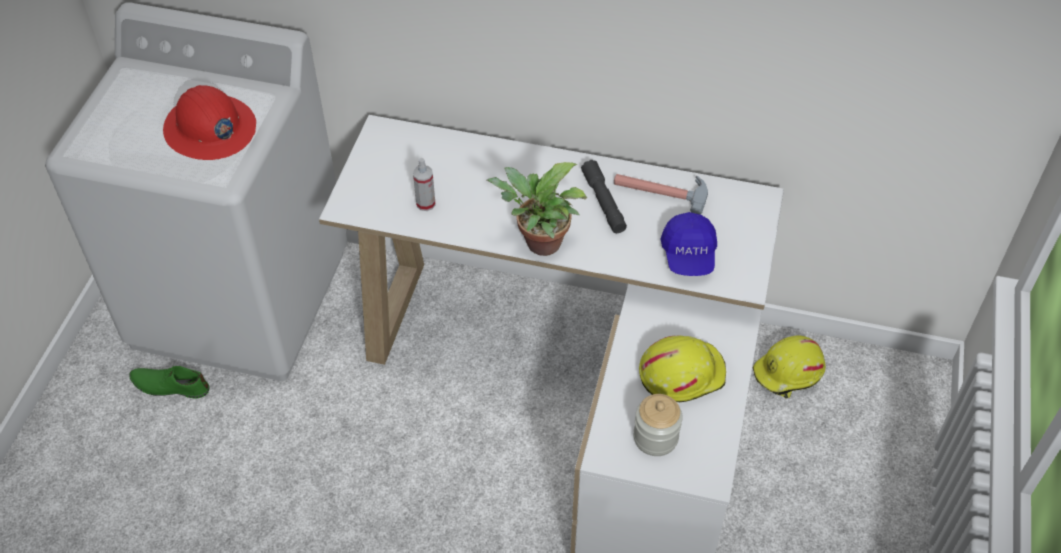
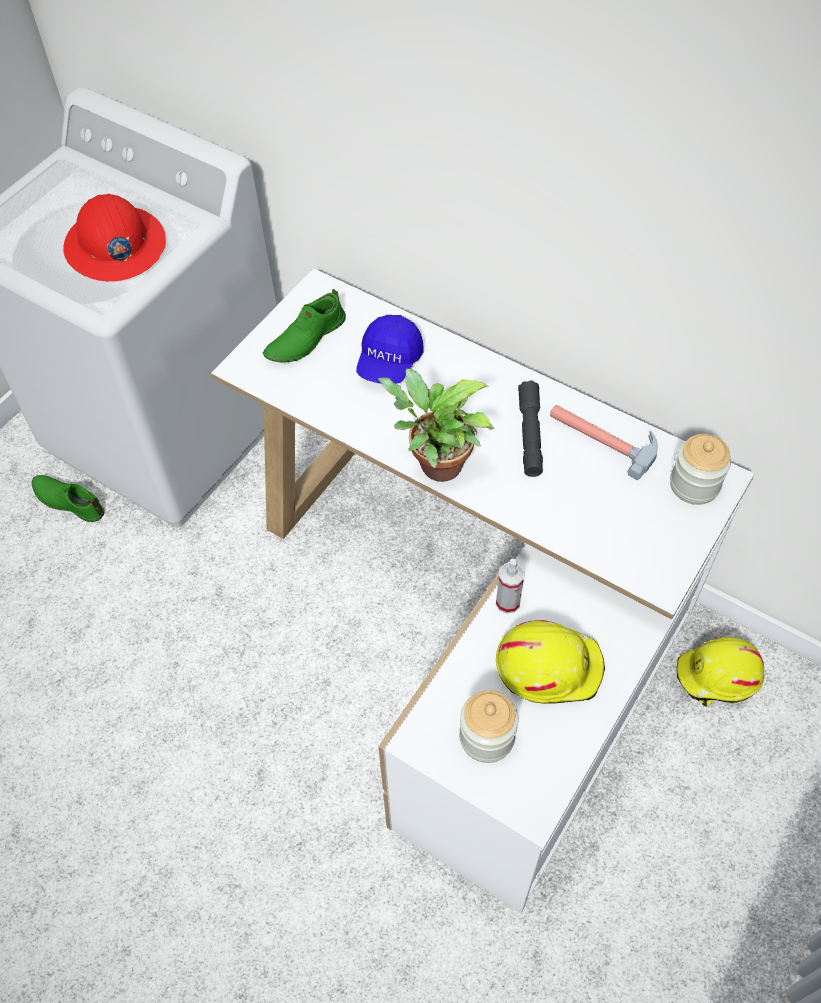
camera: 20 degrees right, 5 degrees up
(388, 172) = (305, 338): none -> green shoe
(425, 203) = (330, 385): spray bottle -> spray bottle (507, 602)
(689, 255) = (604, 526): blue cap -> blue cap (389, 362)
(743, 208) = (694, 485): none -> jar

